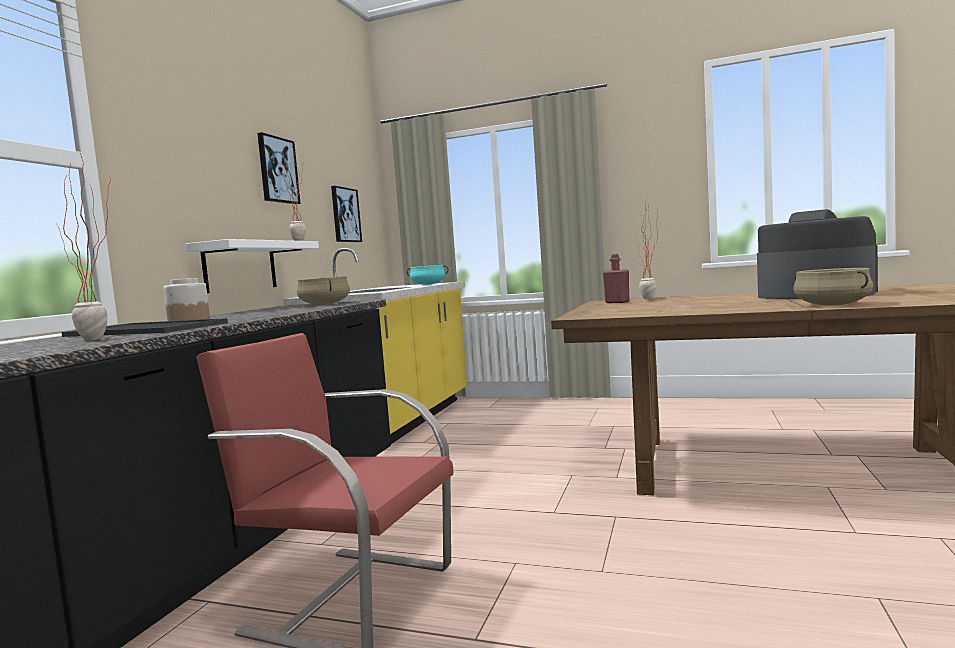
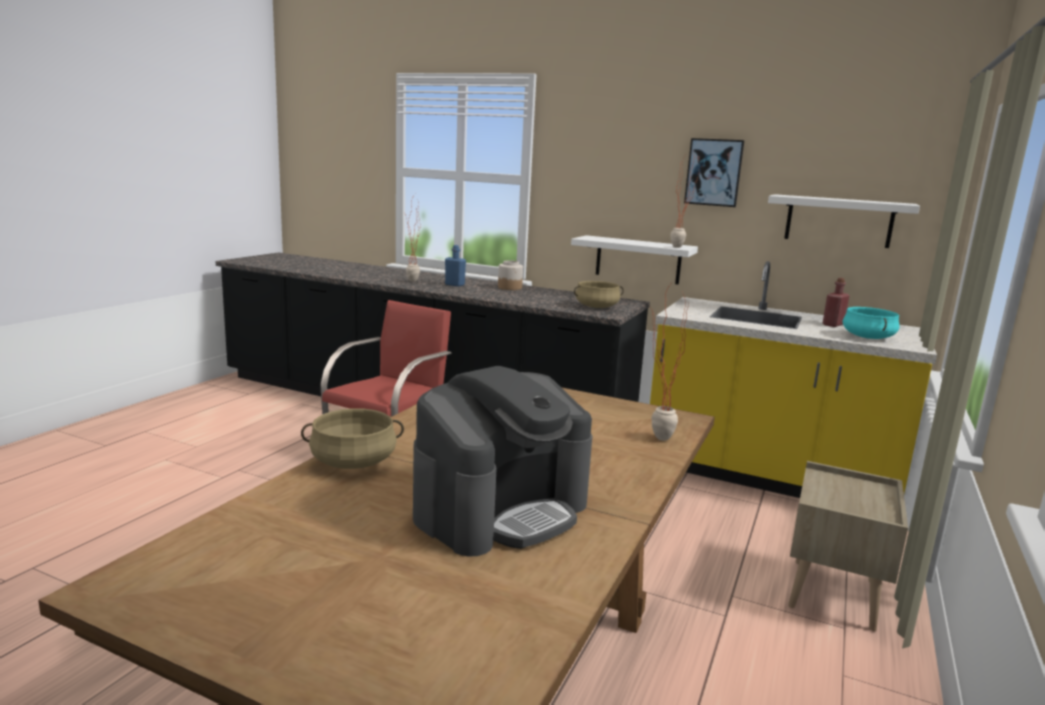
camera: 95 degrees right, 10 degrees up
(149, 329) = (454, 285): tray -> blue bottle
(345, 215) = (838, 221): picture -> white shelf
(564, 409) = (834, 595): none -> beige nightstand
(617, 302) = (637, 418): red bottle -> red bottle (833, 324)

